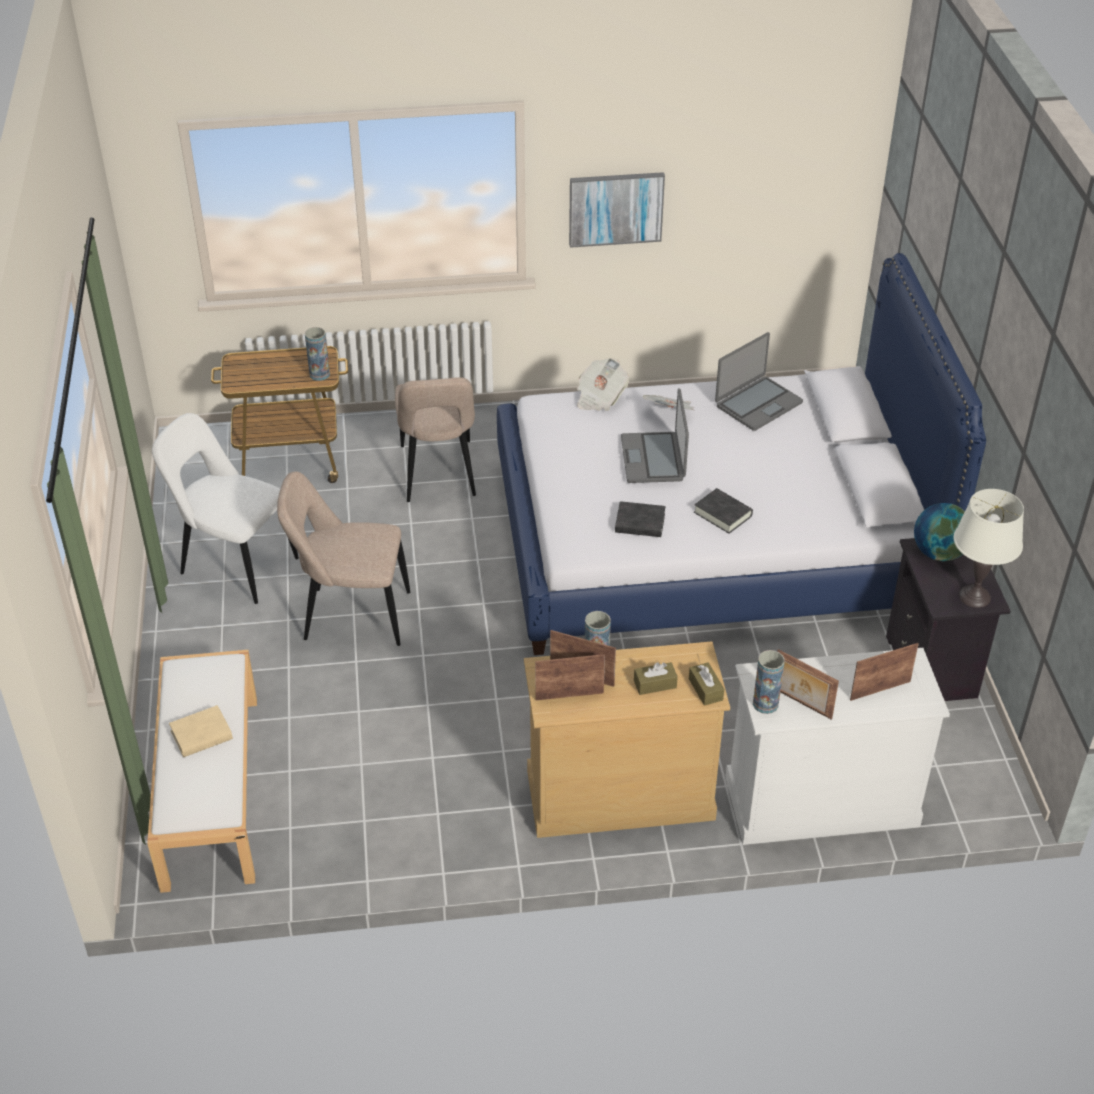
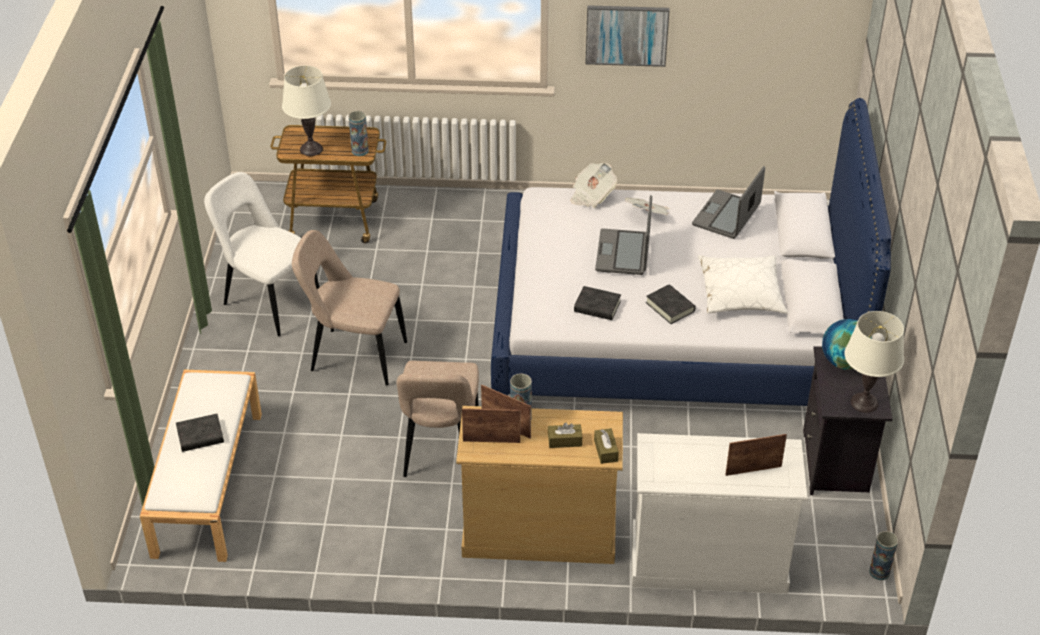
camera: 10 degrees right, 0 degrees up
(201, 735) = (200, 436): beige book -> black book
(261, 379) = (311, 149): none -> white table lamp
(438, 474) = (455, 246): beige chair -> beige chair (440, 450)
(758, 404) = (727, 216): laptop -> laptop turned 150 degrees clockwise
(765, 704) = (652, 469): vase -> vase (879, 572)
(797, 489) = (740, 293): none -> white pillow
(801, 704) = (682, 473): picture frame -> none

